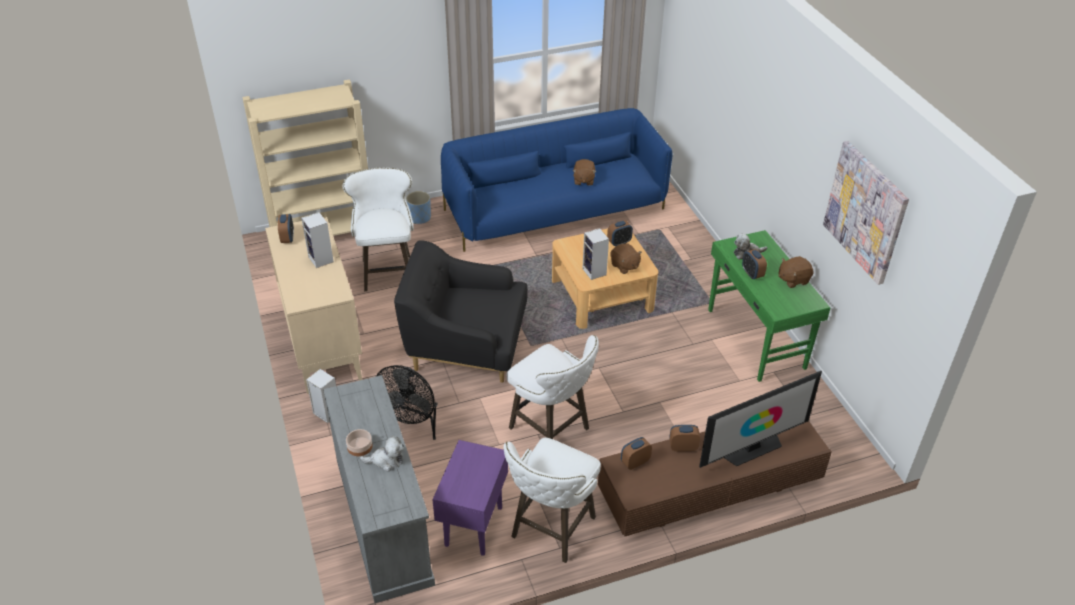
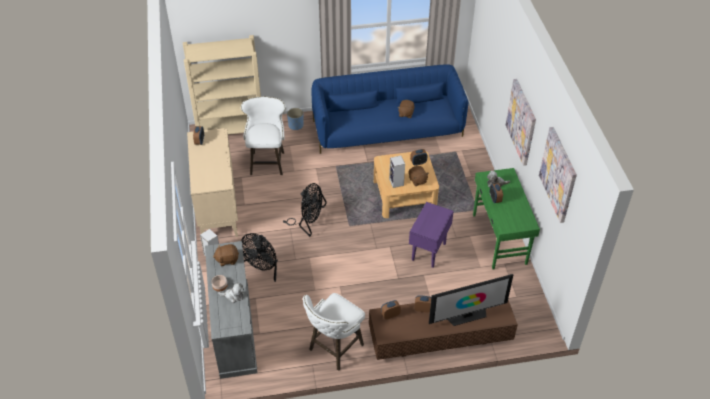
camera: 10 degrees right, 5 degrees up
(322, 260) = (218, 159): speaker -> none
(466, 345) = (308, 220): black armchair -> black fan
(473, 527) = (287, 340): purple side table -> purple side table (428, 252)
(552, 430) = (349, 285): white stool -> none
(776, 156) = (521, 122): none -> picture
(793, 280) = (521, 206): brown plush toy -> brown plush toy (227, 259)

